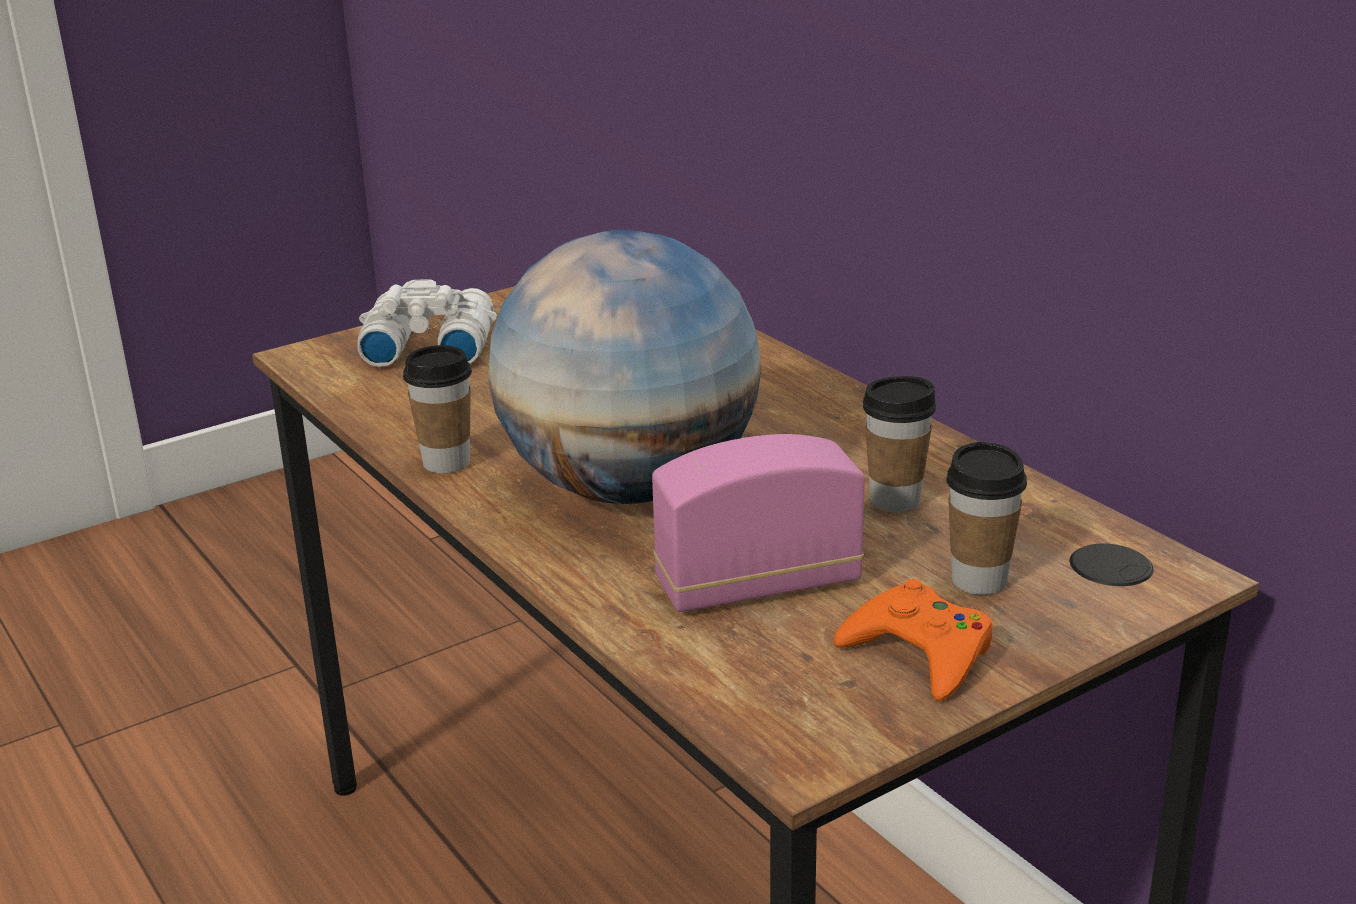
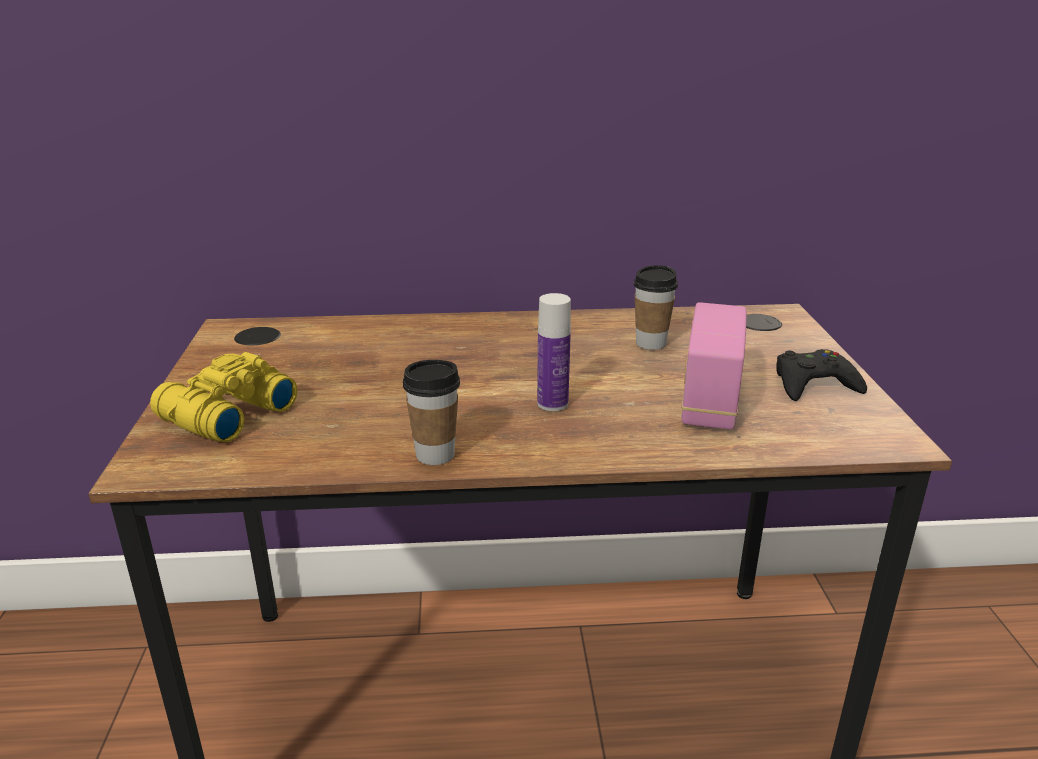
camera: 60 degrees left, 0 degrees up
(427, 346) = (224, 414): white binoculars -> yellow binoculars
(631, 487) = (552, 403): globe -> bottle
(920, 653) = (814, 384): orange game controller -> black game controller
(979, 580) = (753, 351): cup -> none

